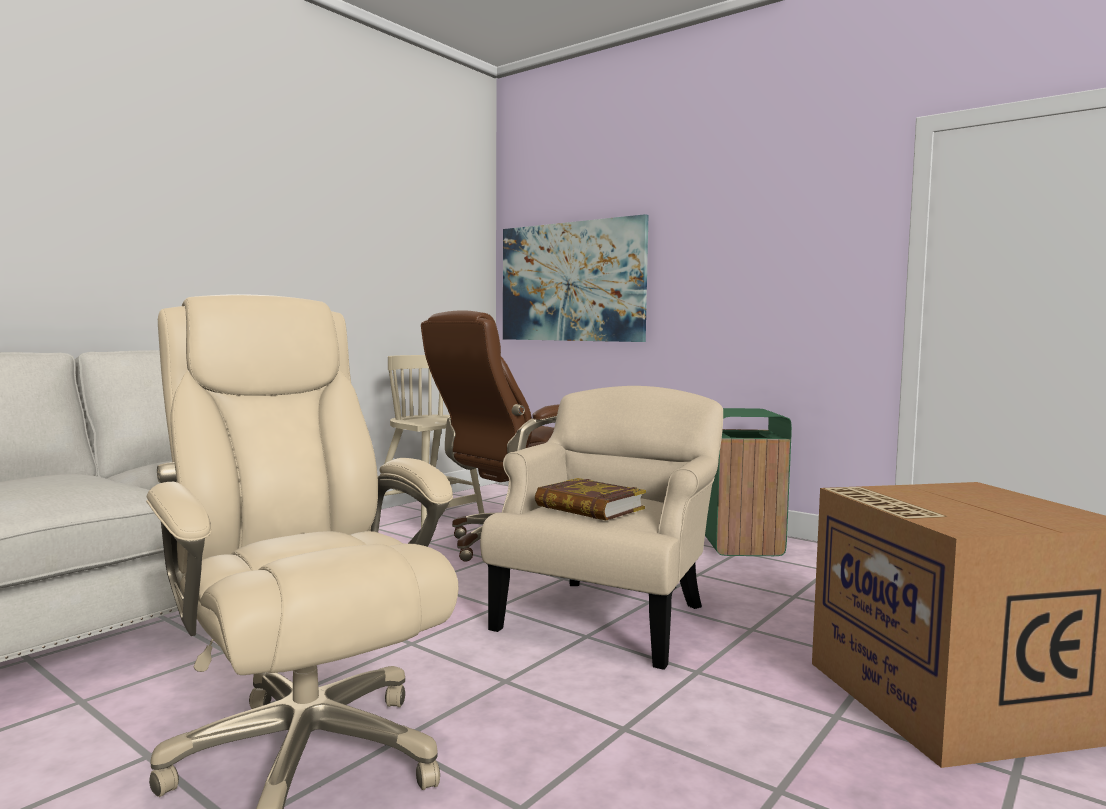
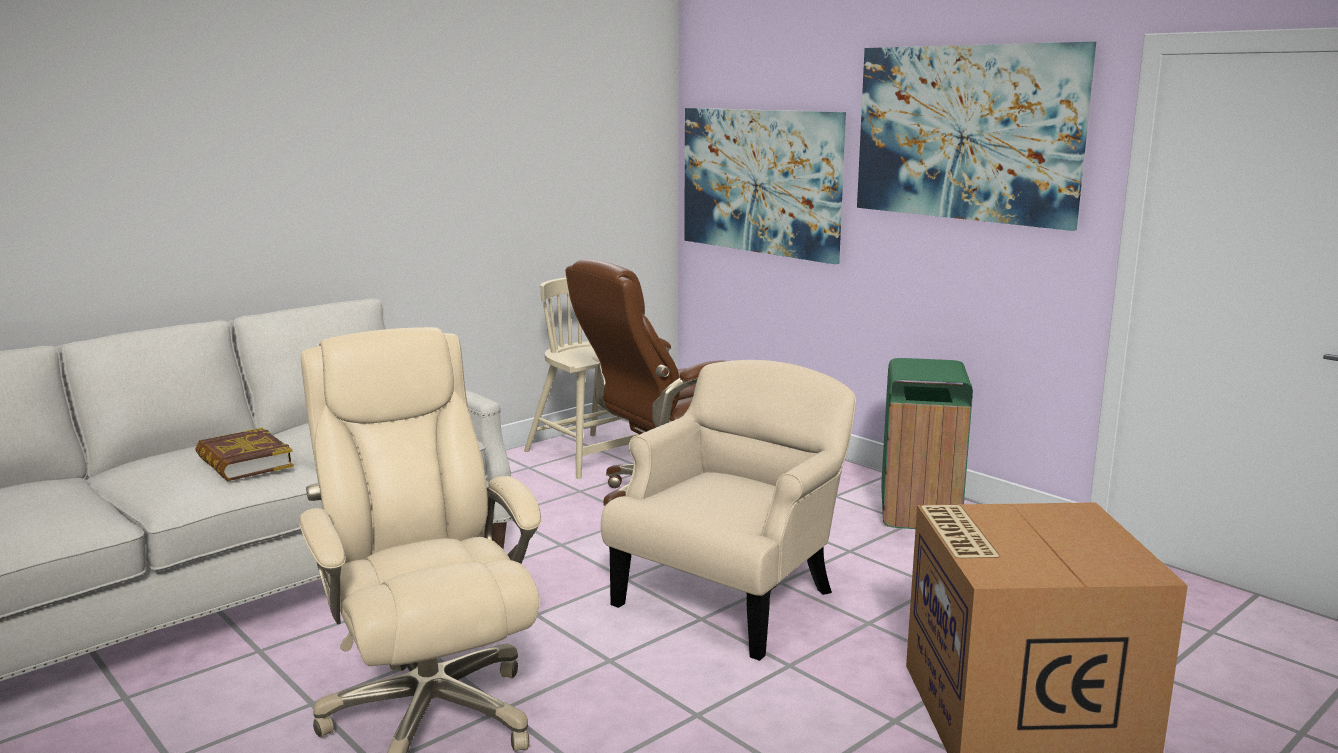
camera: 10 degrees right, 10 degrees up
(589, 507) = (706, 498): book -> book (244, 462)
(758, 218) = (966, 133): none -> picture

